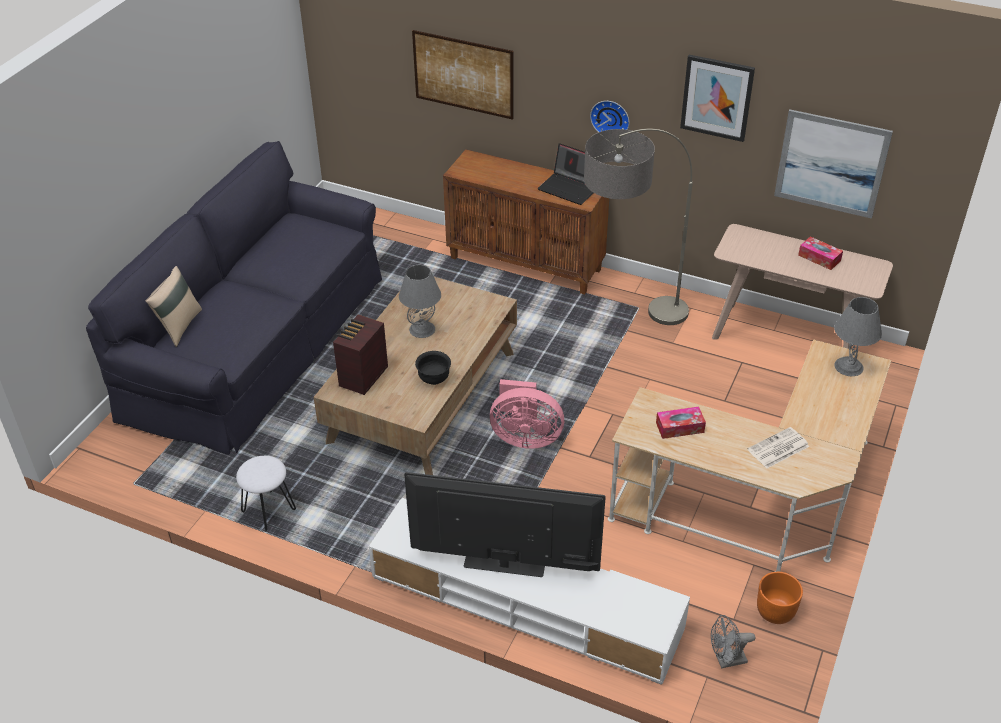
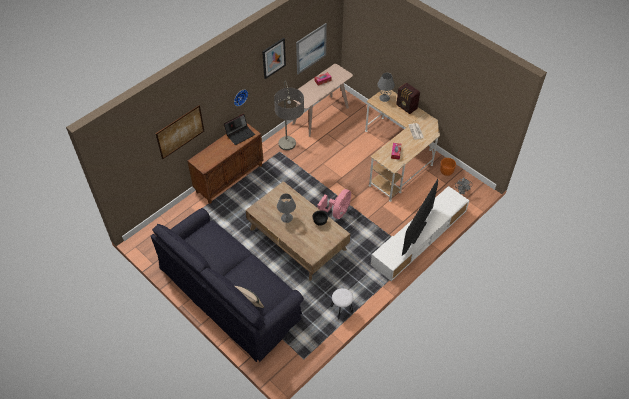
camera: 70 degrees left, 10 degrees up
(362, 377) = (307, 246): radio -> radio (406, 107)

